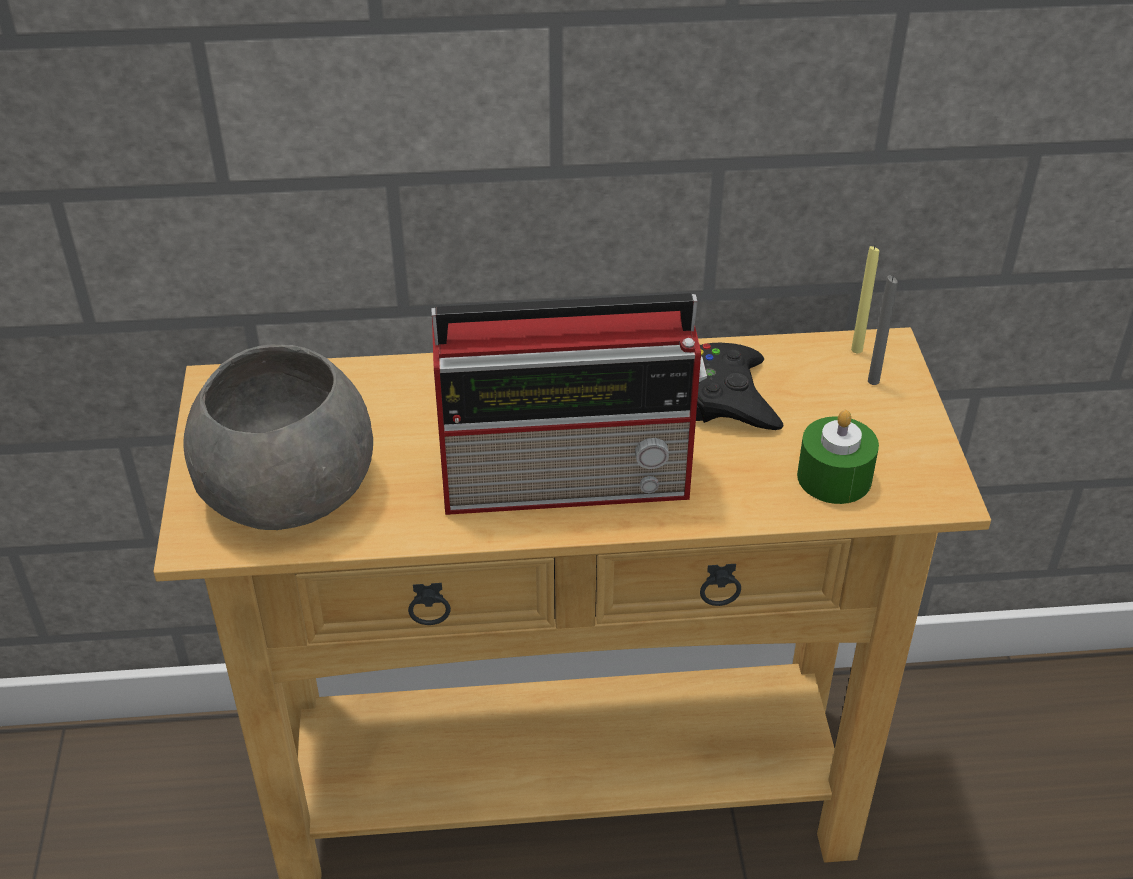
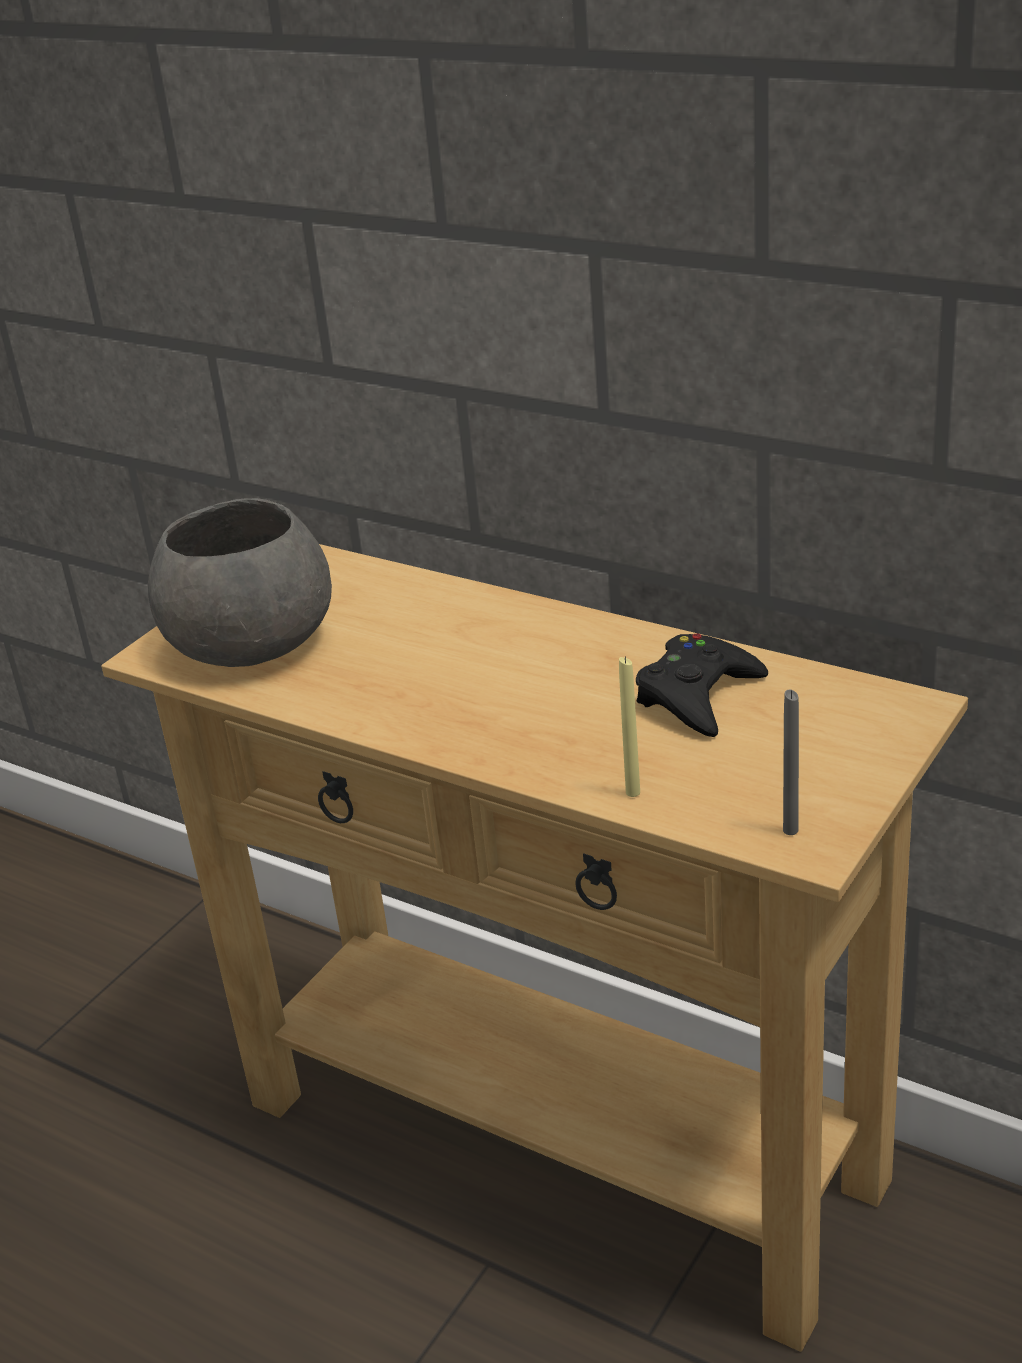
camera: 40 degrees right, 10 degrees down
(571, 478) = (475, 710): radio -> none
(834, 477) = (717, 794): green candle -> none
(856, 350) = (879, 697): yellow candle -> yellow candle (633, 792)
(873, 381) = (862, 729): grey candle -> grey candle (790, 830)

